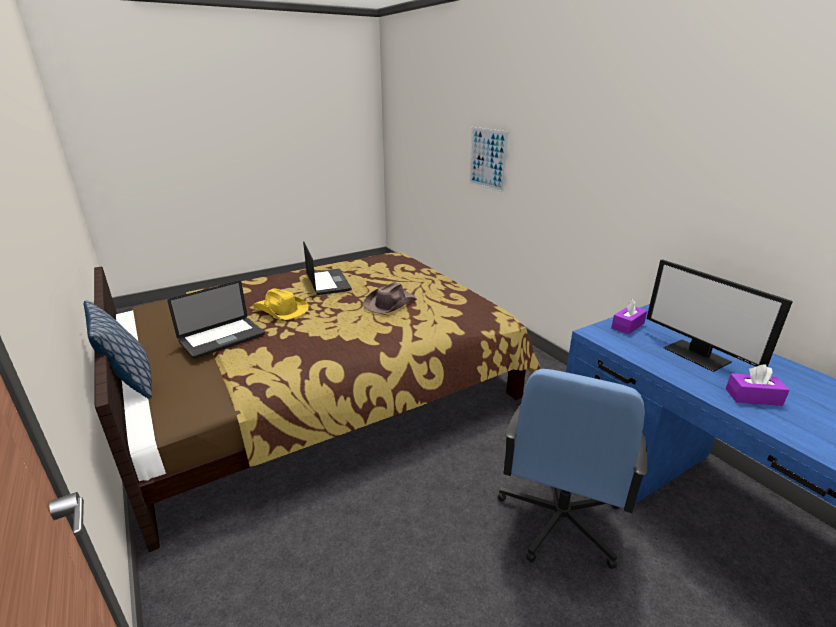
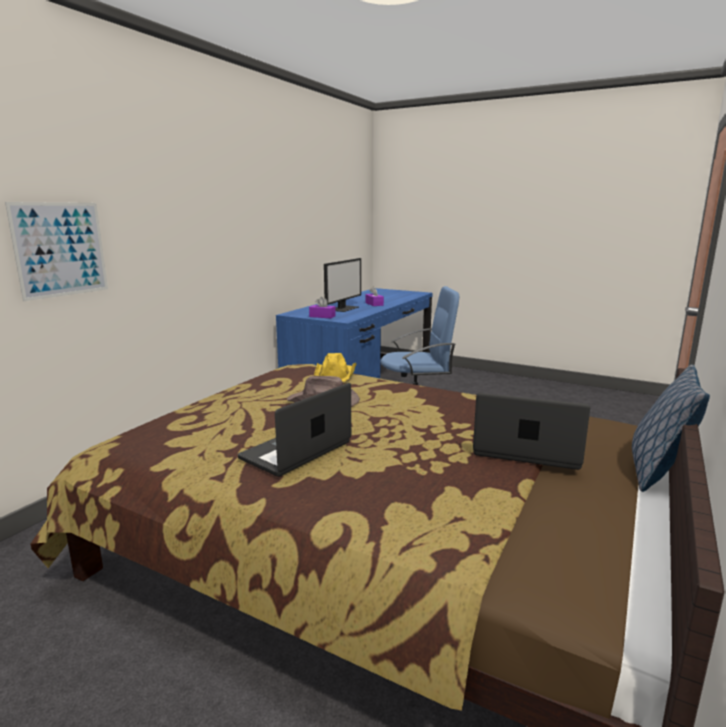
camera: 120 degrees left, 10 degrees down
(280, 310) = (419, 448): yellow hat -> yellow hat (335, 375)

